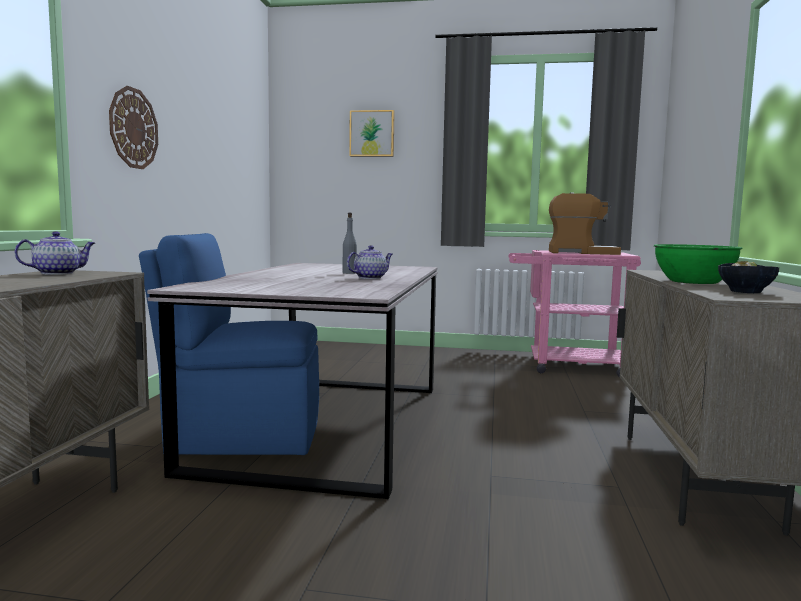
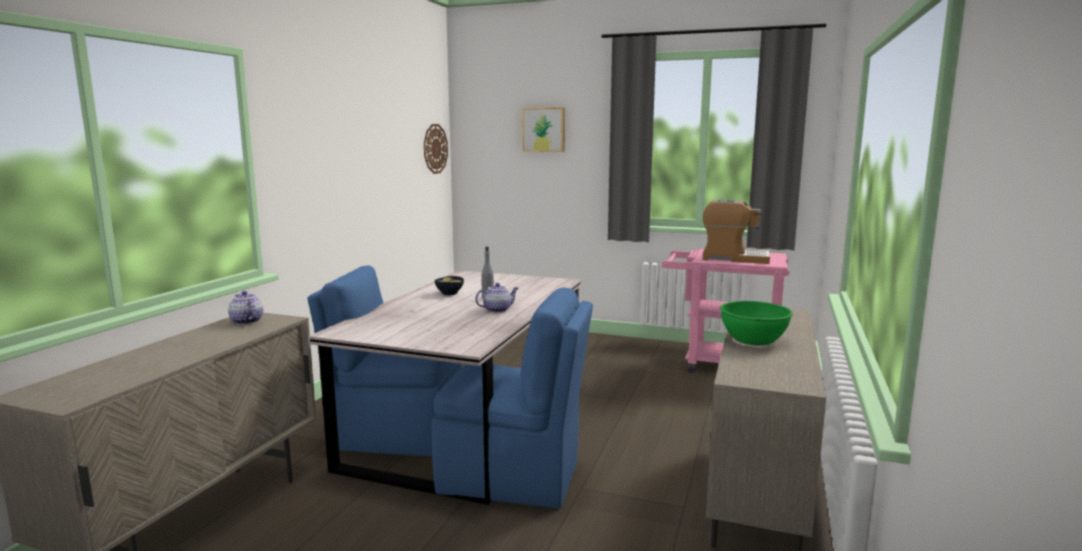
camera: 10 degrees right, 5 degrees up
(58, 273) = (246, 321): teapot -> teapot turned 105 degrees counterclockwise
(133, 128) = (312, 169): wall clock -> wall clock (435, 148)
(405, 470) = (513, 478): none -> blue chair
(745, 292) = (766, 366): bowl -> bowl (449, 293)

